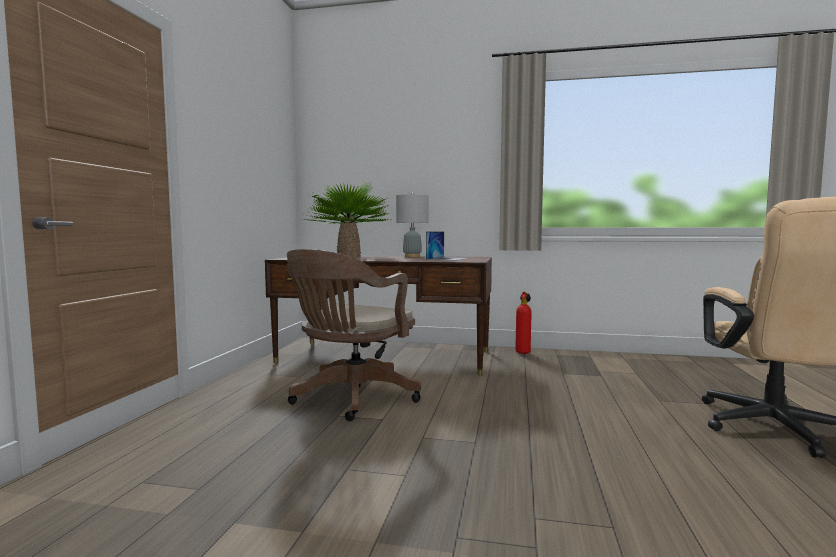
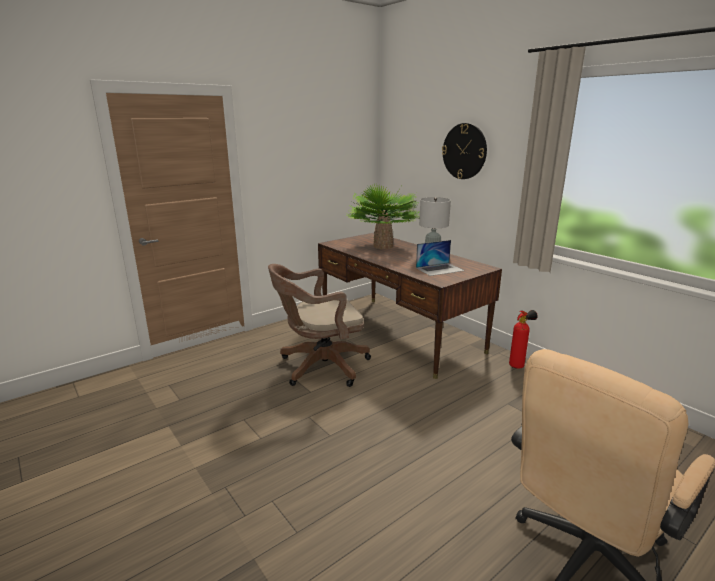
camera: 40 degrees right, 15 degrees up
(422, 152) = (464, 151): none -> wall clock

